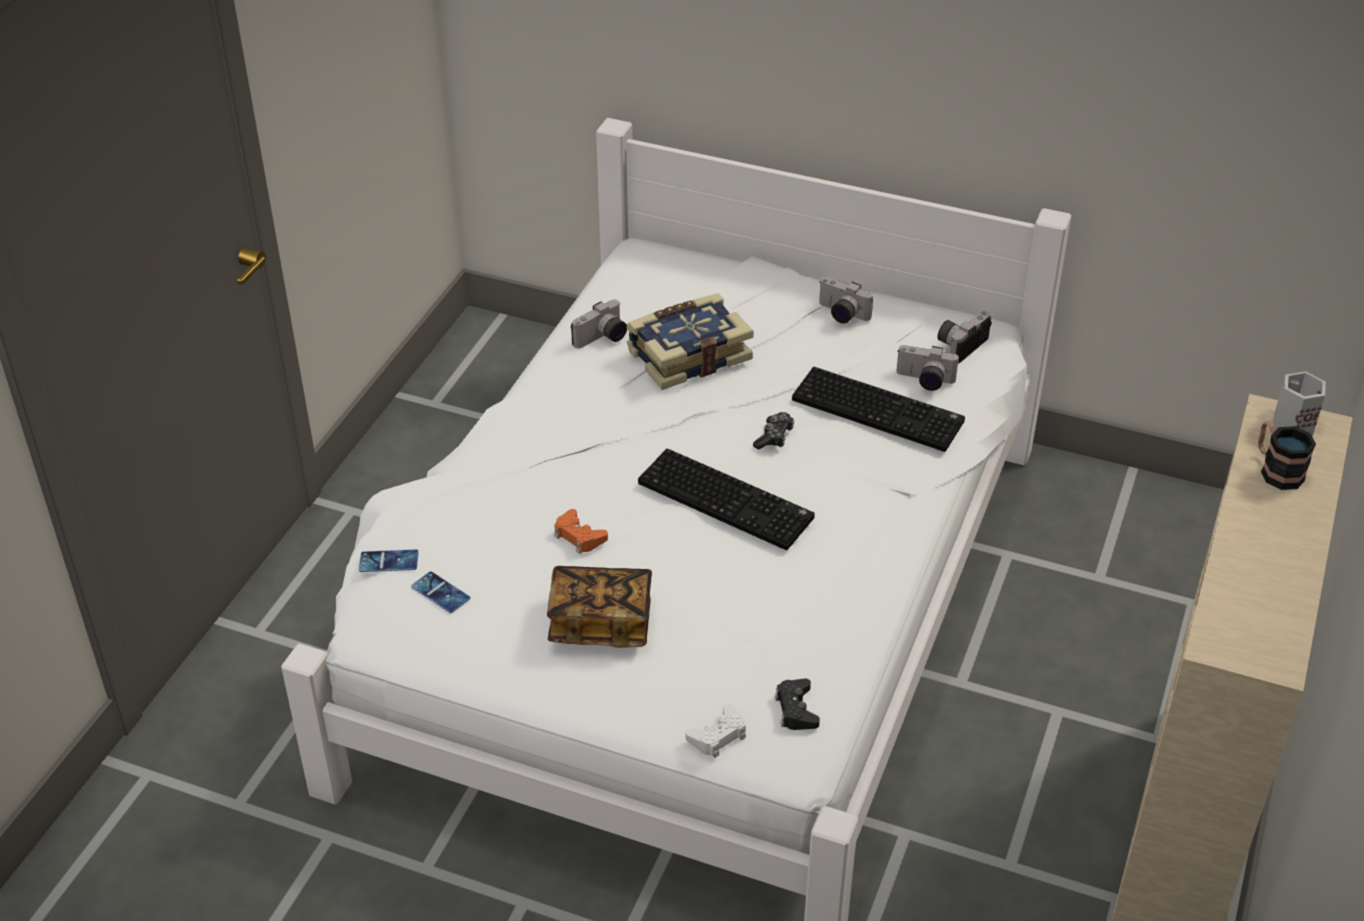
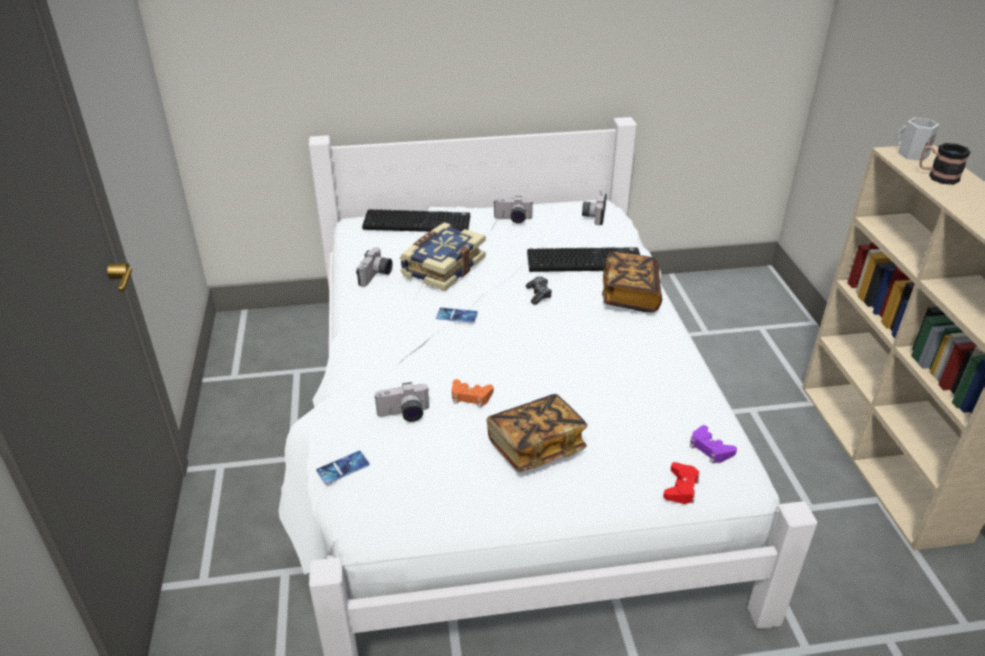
camera: 30 degrees left, 5 degrees down
(440, 593) = (402, 473): phone -> phone (457, 315)
(718, 736) = (681, 488): white game controller -> red game controller
(728, 500) = (546, 339): keyboard -> keyboard (418, 222)
(796, 710) = (710, 449): black game controller -> purple game controller
(891, 481) = (630, 295): none -> book
(924, 381) = (593, 239): camera -> camera (404, 415)

